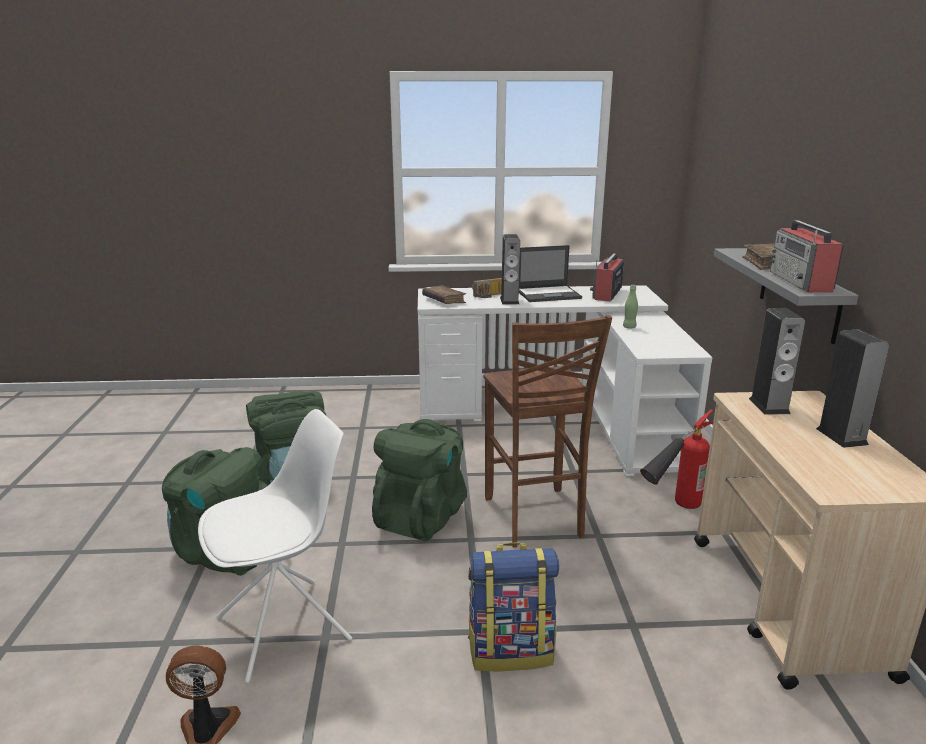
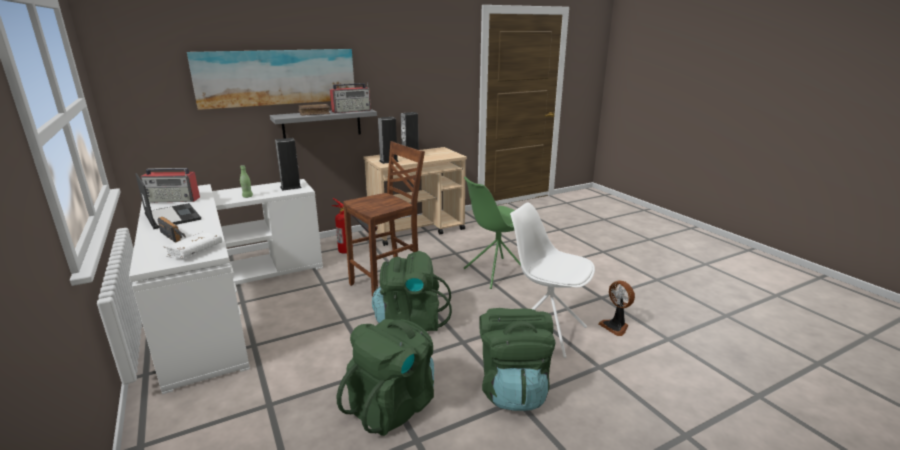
camera: 115 degrees left, 0 degrees up
(444, 301) = (195, 251): brown book -> white book
(509, 300) = (195, 226): speaker -> speaker (290, 187)
(511, 650) = (495, 273): backpack -> green chair
(780, 189) = (277, 77): none -> picture

